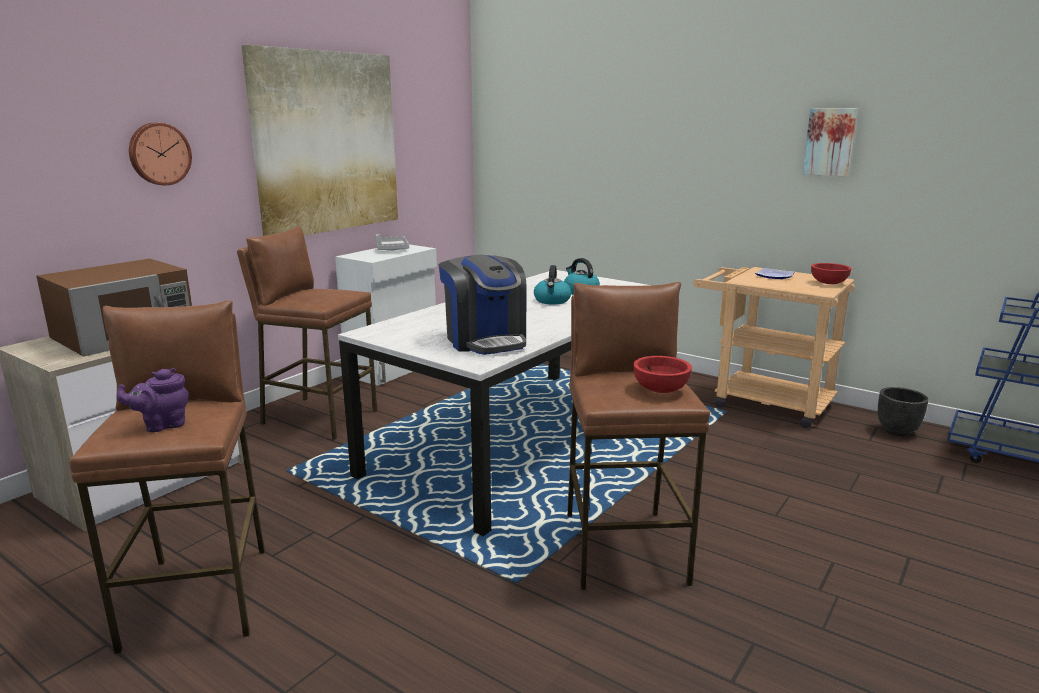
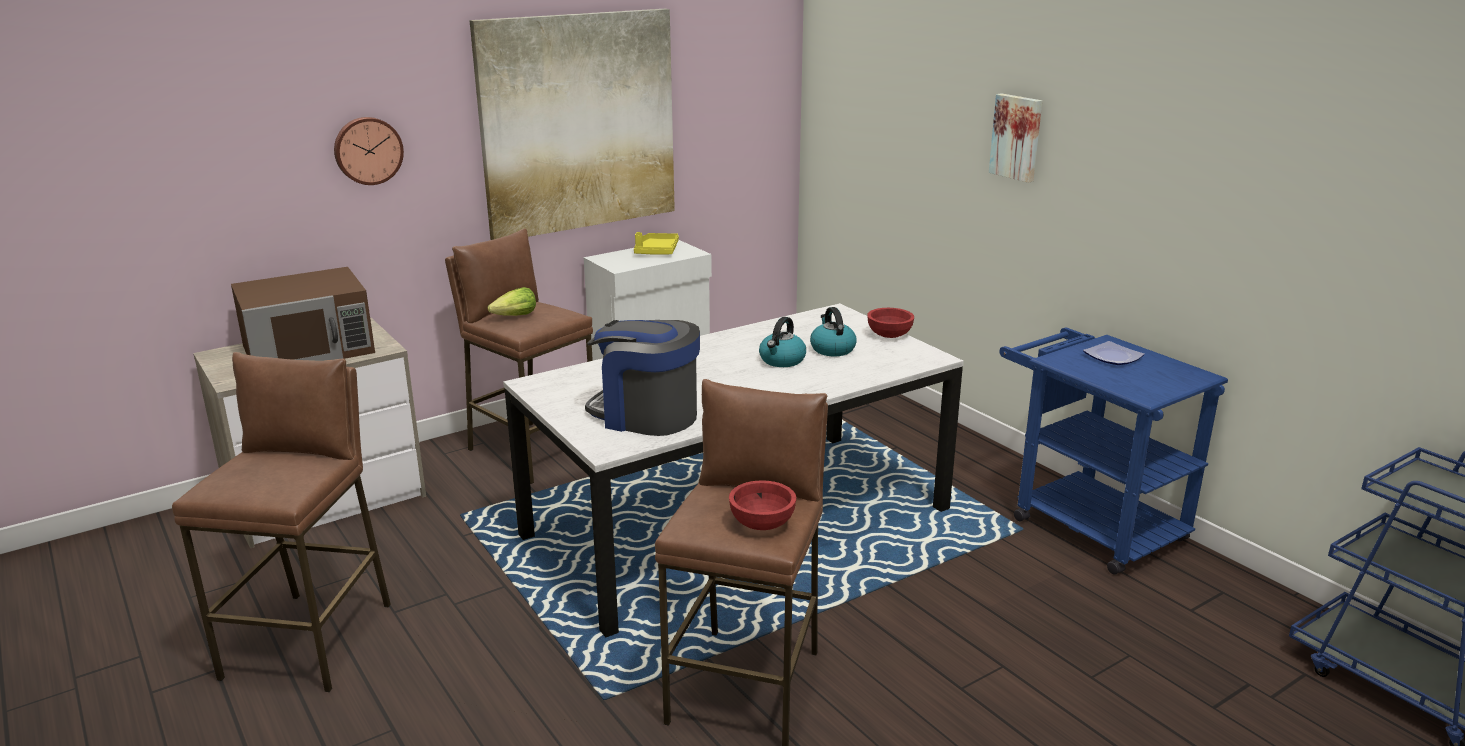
camera: 20 degrees right, 5 degrees up
(162, 425) = (260, 480): purple teapot -> none
(306, 296) = (515, 316): none -> lettuce
(391, 249) = (656, 251): grey tray -> yellow tray
(485, 340) = (646, 415): coffee machine -> coffee machine turned 120 degrees clockwise
(761, 402) = (1086, 523): beige cart -> blue cart
(828, 283) = (1176, 381): red bowl -> red bowl (889, 335)
(830, 142) = (1210, 179): picture -> picture (1017, 137)
(896, 431) = (1246, 604): black planter -> none

